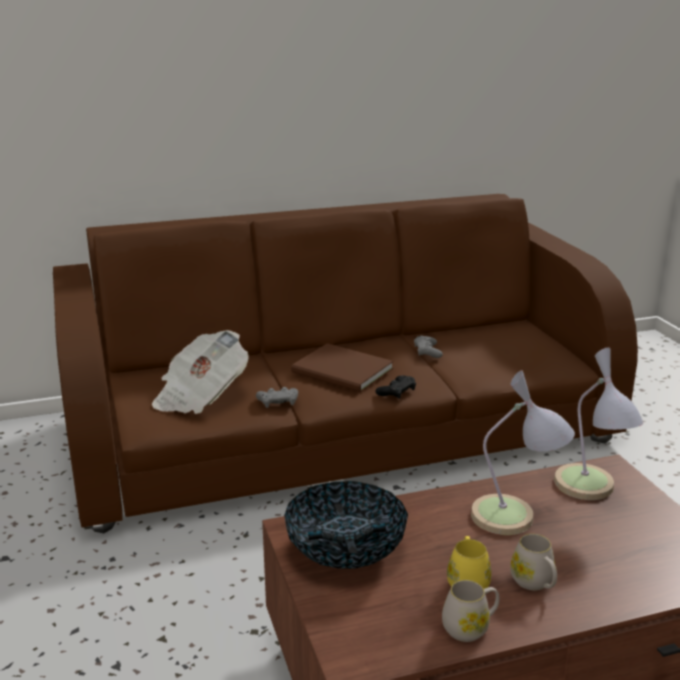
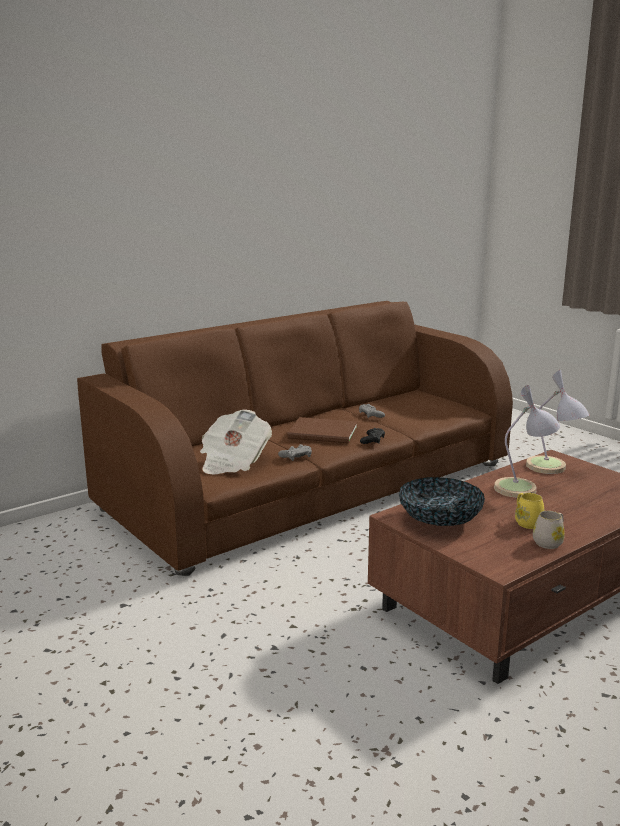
camera: 20 degrees left, 5 degrees down
(535, 583) = (564, 516): white mug -> none

